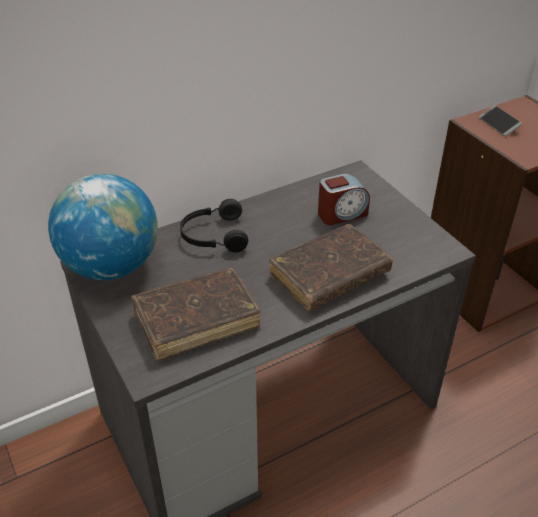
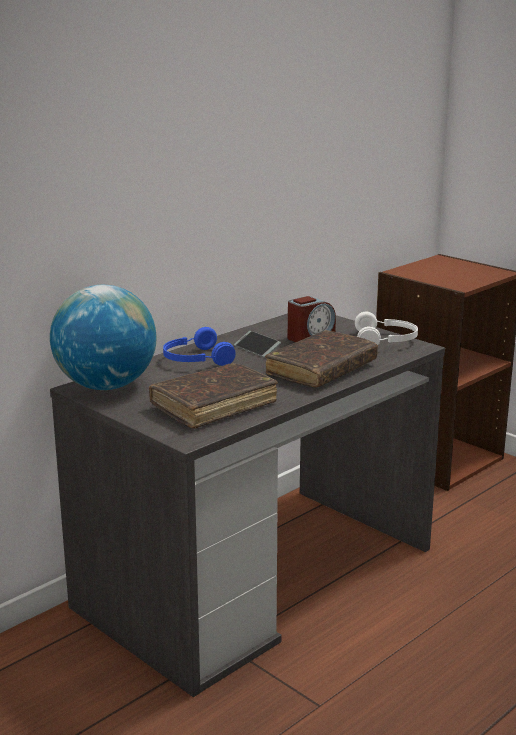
camera: 15 degrees left, 20 degrees down
(213, 236) = (195, 360): black headphones -> blue headphones
(416, 234) = (386, 341): none -> white headphones
(498, 124) = (424, 271): phone -> phone (257, 349)

